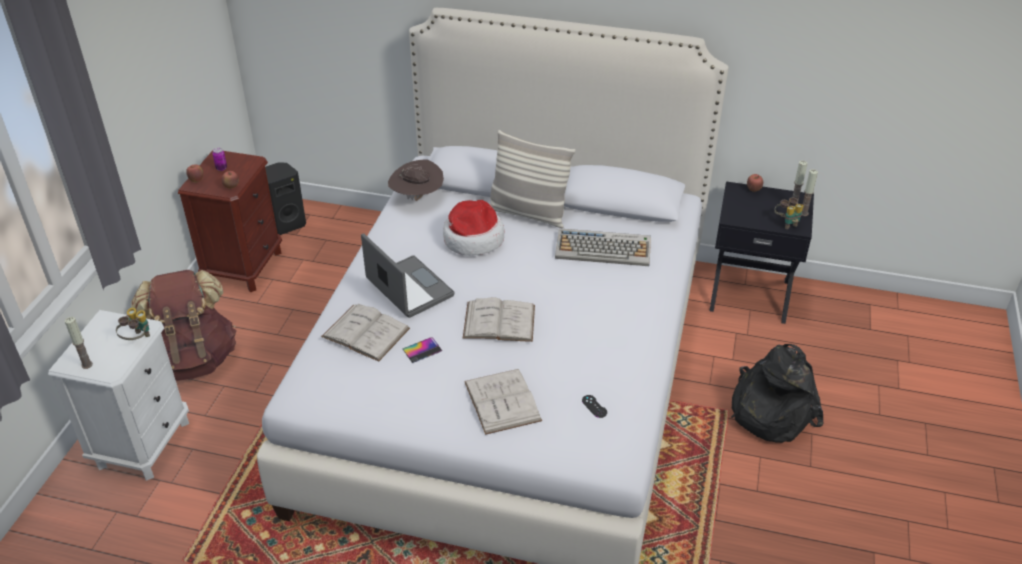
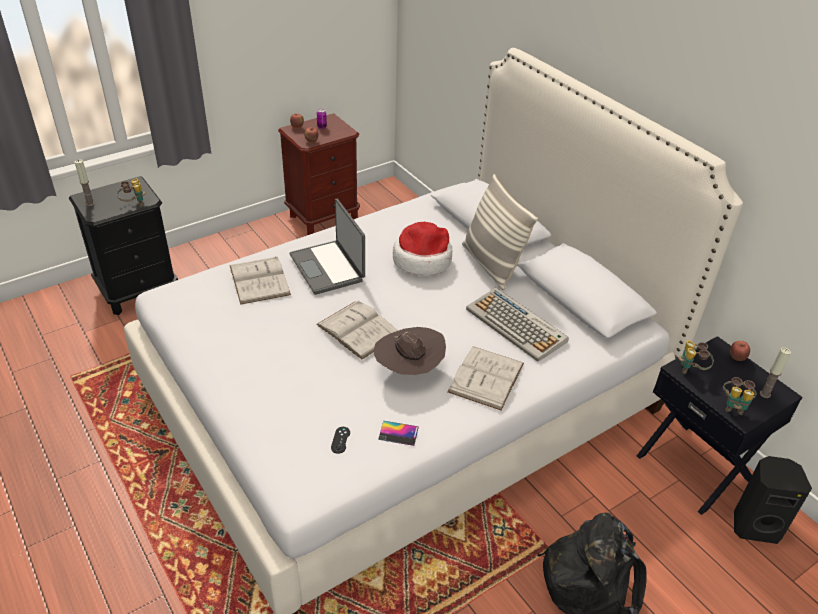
camera: 40 degrees right, 0 degrees up
(143, 443) = (139, 291): white nightstand -> black nightstand
(193, 359) = (225, 257): brown backpack -> none
(286, 224) = (382, 203): black speaker -> black speaker (755, 525)
(408, 289) = (328, 268): laptop -> laptop turned 150 degrees clockwise
(417, 198) = (422, 210): brown hat -> brown hat (409, 370)
(422, 350) = (277, 315): phone -> phone (398, 433)
(502, 401) = (281, 388): white book -> white book (486, 377)
(738, 213) = (691, 369): none -> binoculars
(803, 213) = (765, 408): candle -> none

